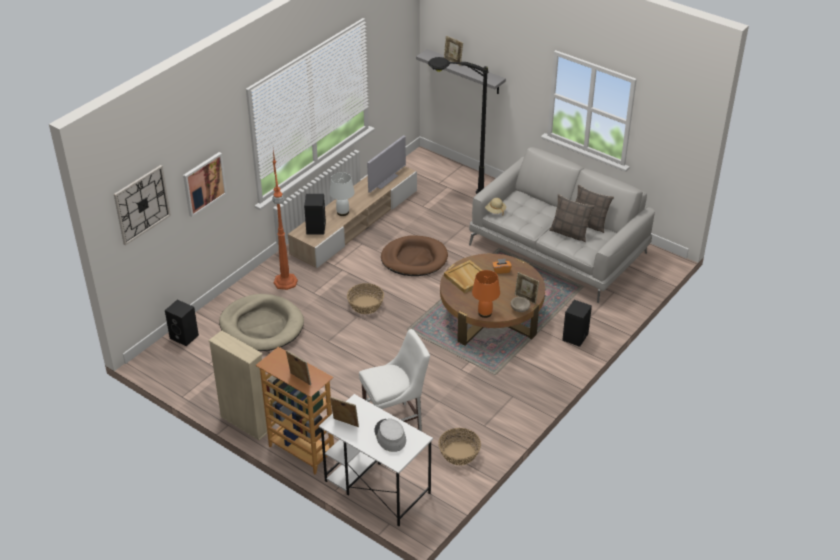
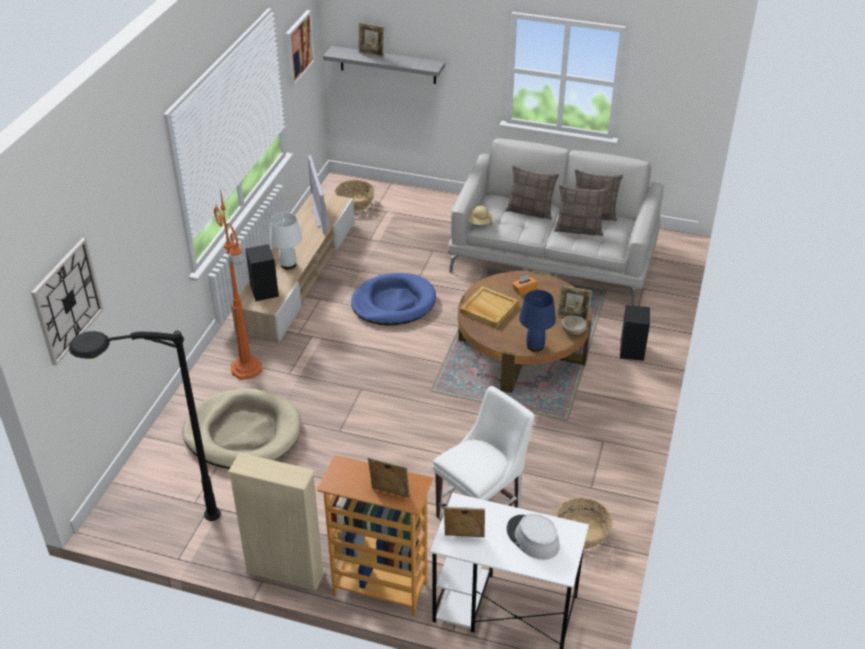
camera: 20 degrees left, 0 degrees up
(185, 336) = (144, 474): black speaker -> none
(204, 184) = (134, 256): picture -> picture (298, 47)
(366, 305) = (364, 373): basket -> basket (355, 203)
(385, 180) = (321, 216): television -> television turned 150 degrees clockwise
(414, 259) = (393, 303): brown dog bed -> blue dog bed
(449, 191) = (392, 216): black floor lamp -> black floor lamp (160, 526)
(485, 313) = (535, 346): orange table lamp -> blue table lamp
(540, 210) = (530, 211): none -> pillow

